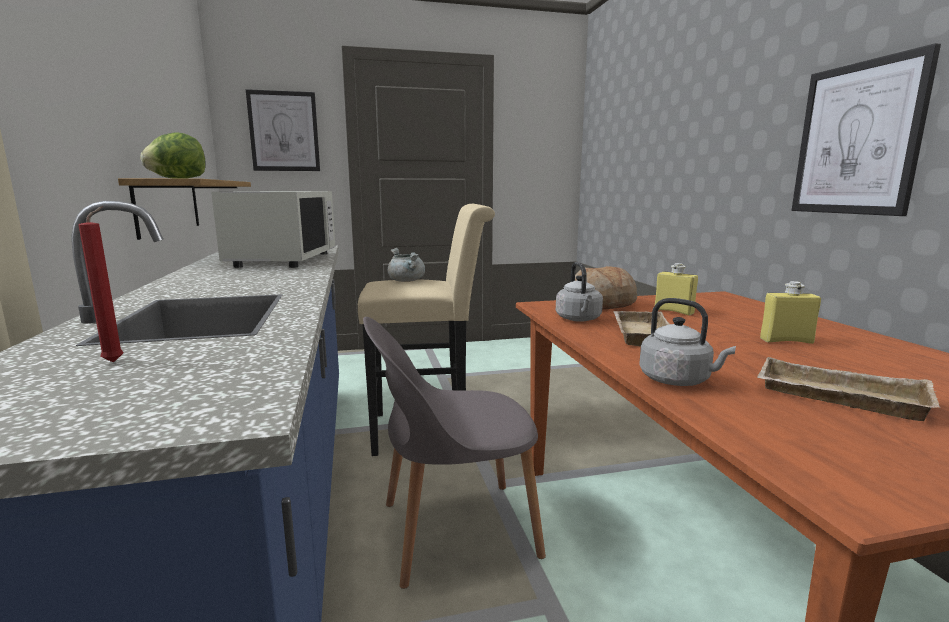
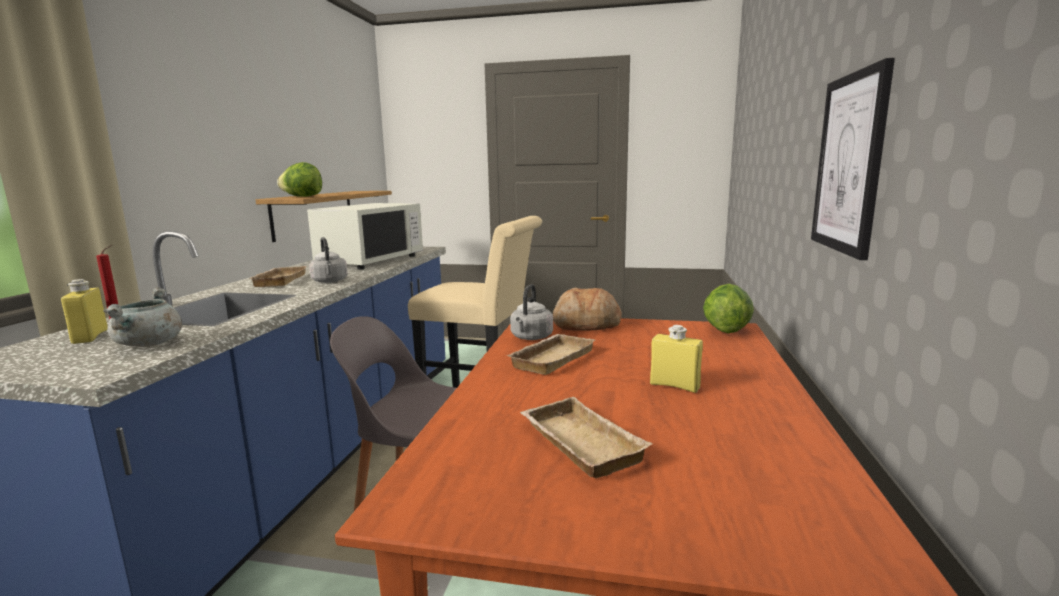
camera: 25 degrees right, 0 degrees up
(209, 283) = (278, 280): none -> beige tray
(284, 131) = (436, 143): picture -> none
(407, 281) = (464, 285): grey cooking pot -> grey cooking pot (149, 344)
(674, 311) = (638, 340): yellow bottle -> yellow bottle (90, 337)
(678, 380) = (481, 404): grey kettle -> grey kettle (330, 281)
(717, 297) = (725, 330): none -> lettuce

